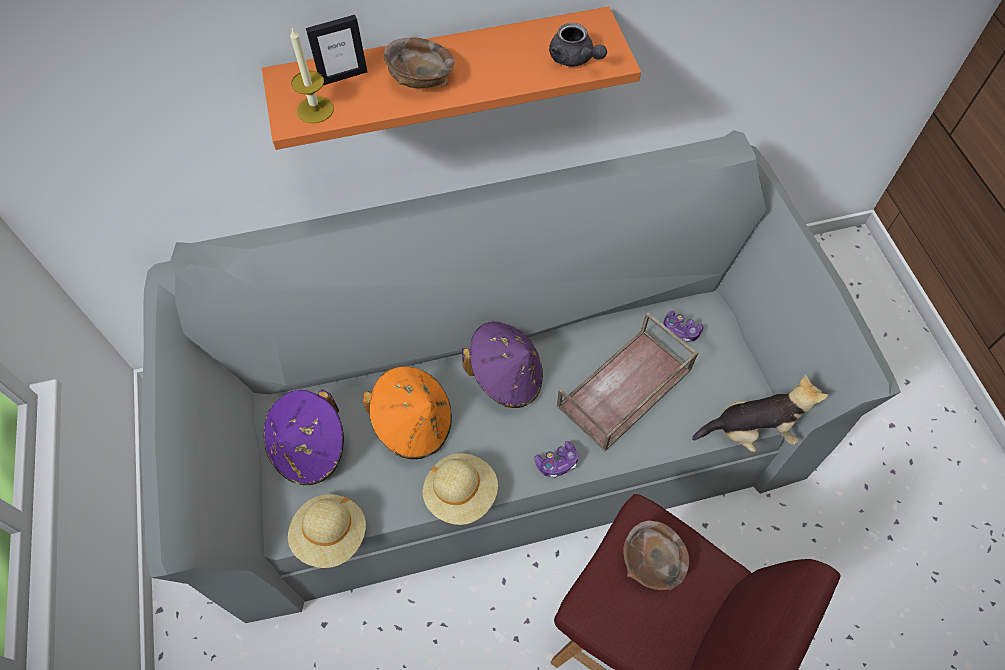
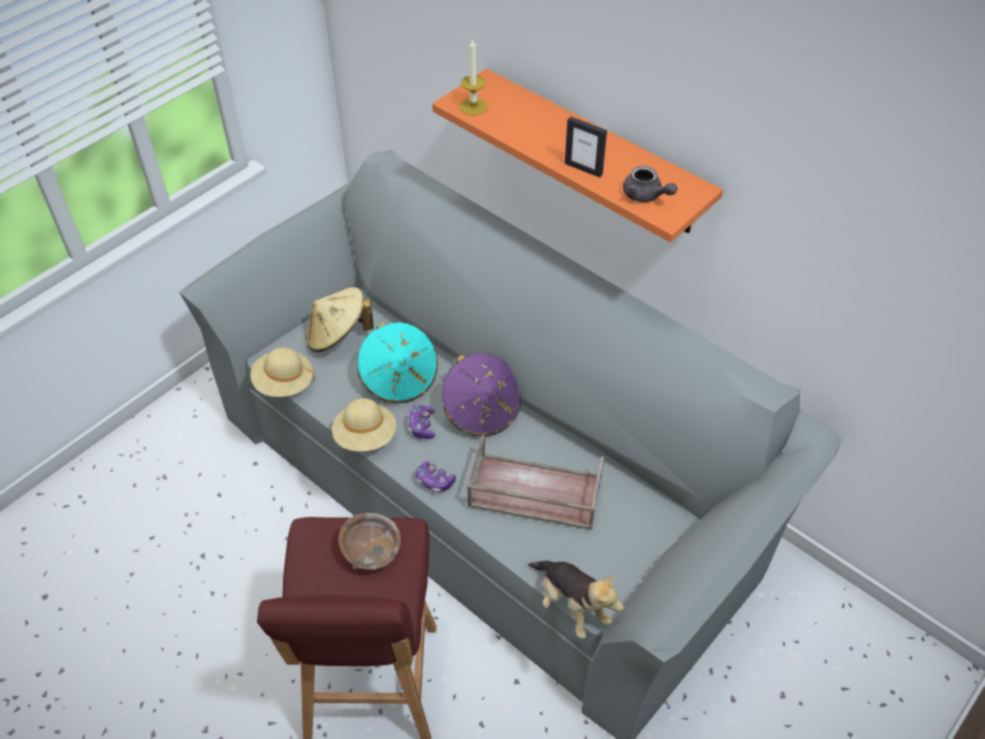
camera: 55 degrees right, 10 degrees down
(310, 448) = (338, 336): purple hat -> beige hat
(343, 76) = (514, 103): picture frame -> picture frame (583, 169)
(414, 423) = (399, 379): orange hat -> turquoise hat
(420, 80) = (546, 136): brown bowl -> none
(574, 59) = (645, 196): grey teapot -> grey teapot turned 60 degrees counterclockwise
(680, 330) = (627, 506): game controller -> game controller (422, 426)

